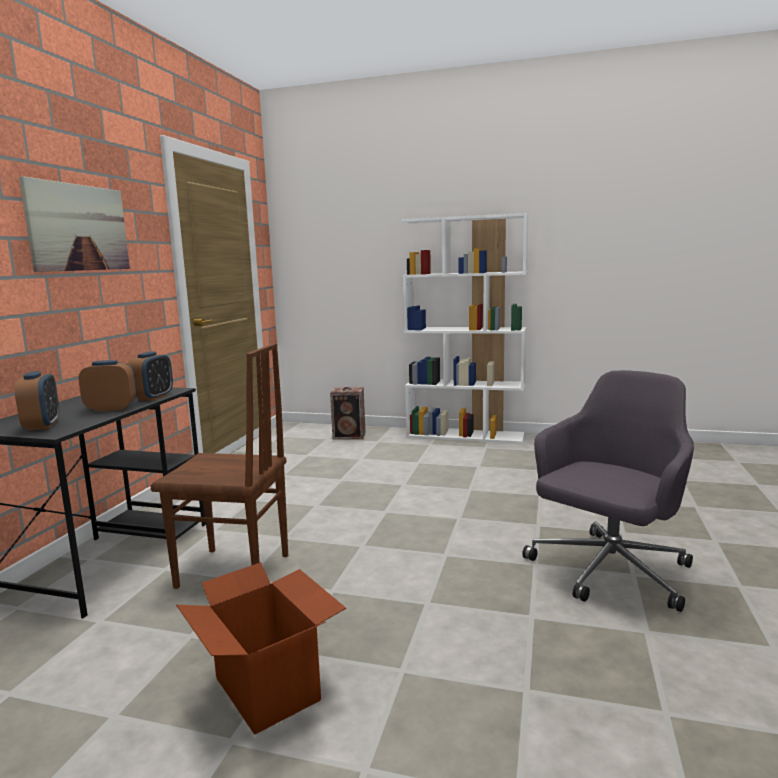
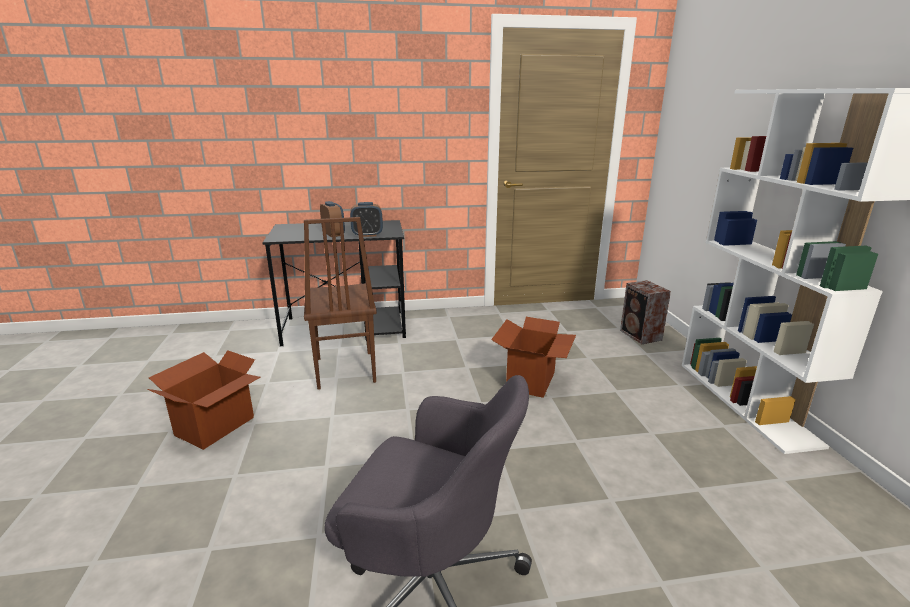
camera: 65 degrees right, 10 degrees up
(42, 426) = (290, 233): alarm clock -> none
(79, 228) = (383, 104): picture -> none
(372, 485) = (531, 381): none -> cardboard box

